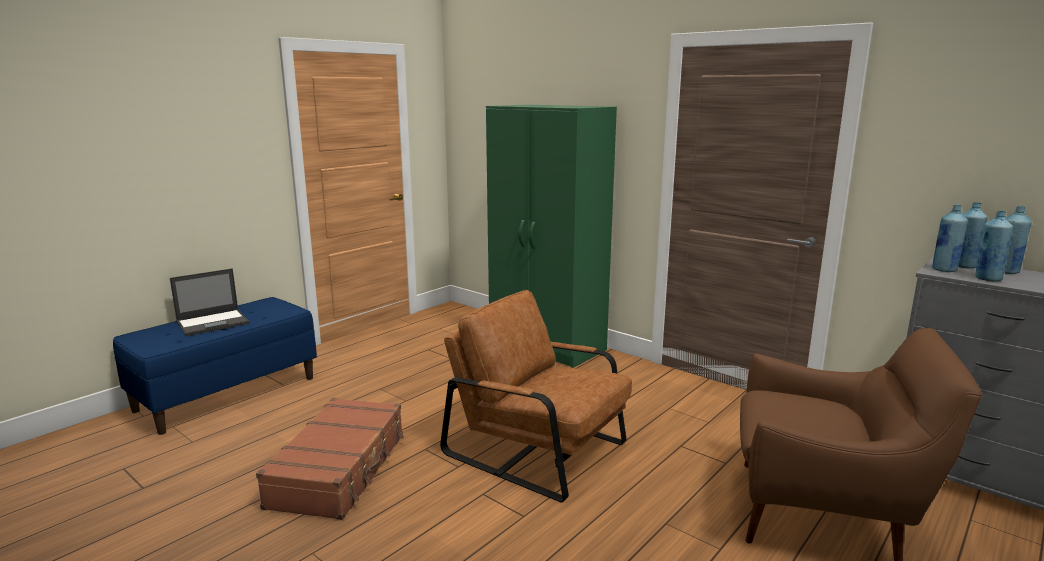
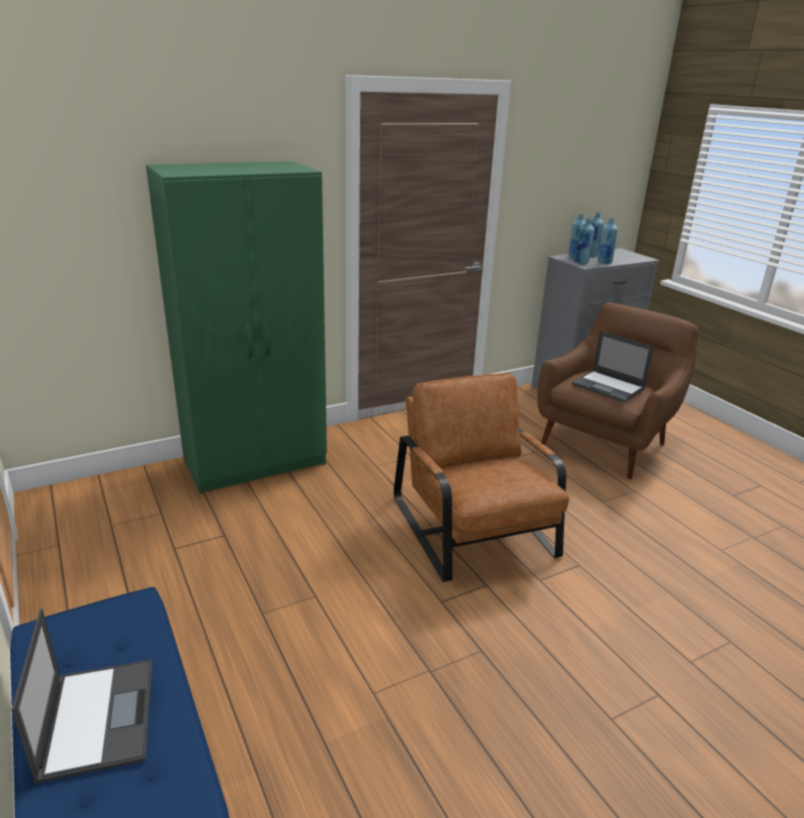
camera: 70 degrees left, 10 degrees up
(340, 469) = (456, 679): brown suitcase -> none
(539, 448) = (475, 528): brown armchair -> brown armchair turned 105 degrees clockwise
(792, 413) = (609, 387): none -> laptop

